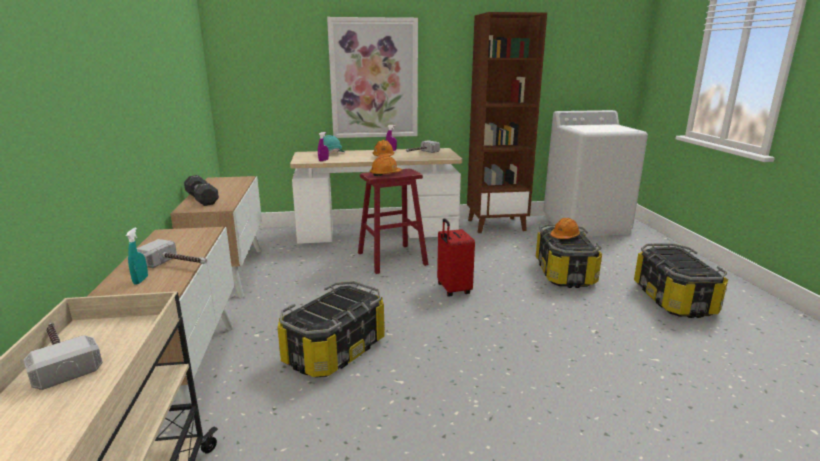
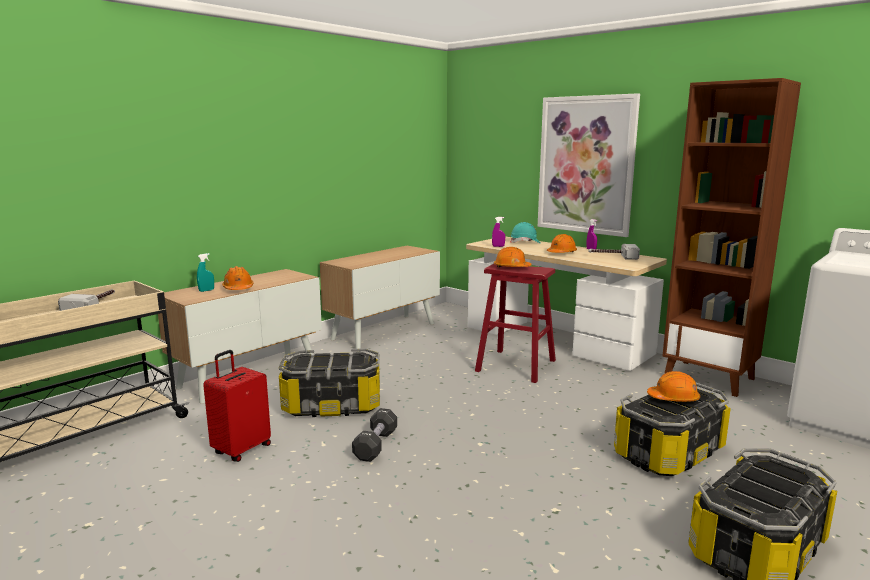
camera: 50 degrees right, 5 degrees down
(177, 265) = (238, 288): hammer -> orange hard hat
(202, 199) = (358, 258): black dumbbell -> black dumbbell (375, 445)
(453, 289) = (507, 410): red suitcase -> red suitcase (241, 449)

